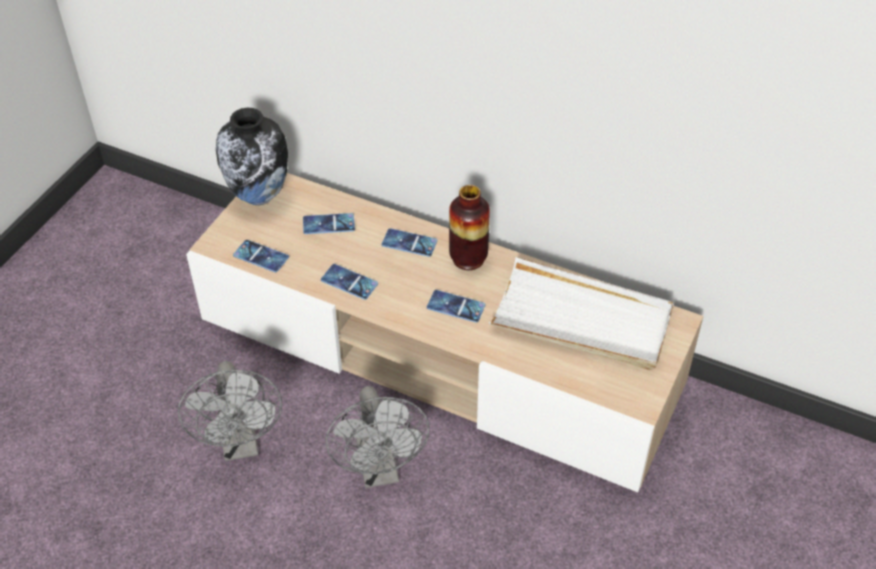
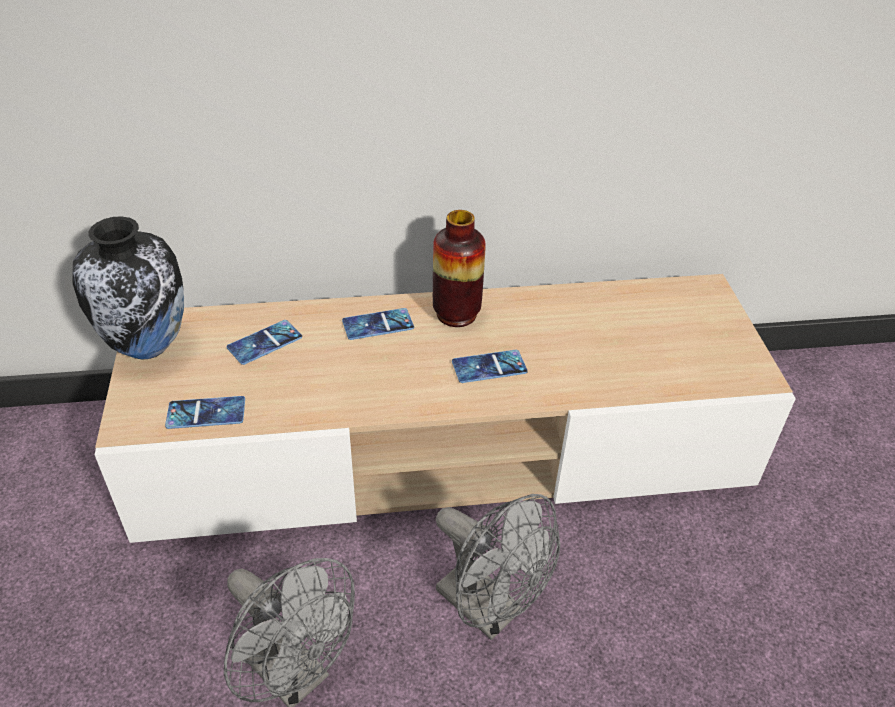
camera: 35 degrees left, 5 degrees down
(349, 282) = (344, 394): phone -> none
(582, 320) = (625, 324): white tray -> none

